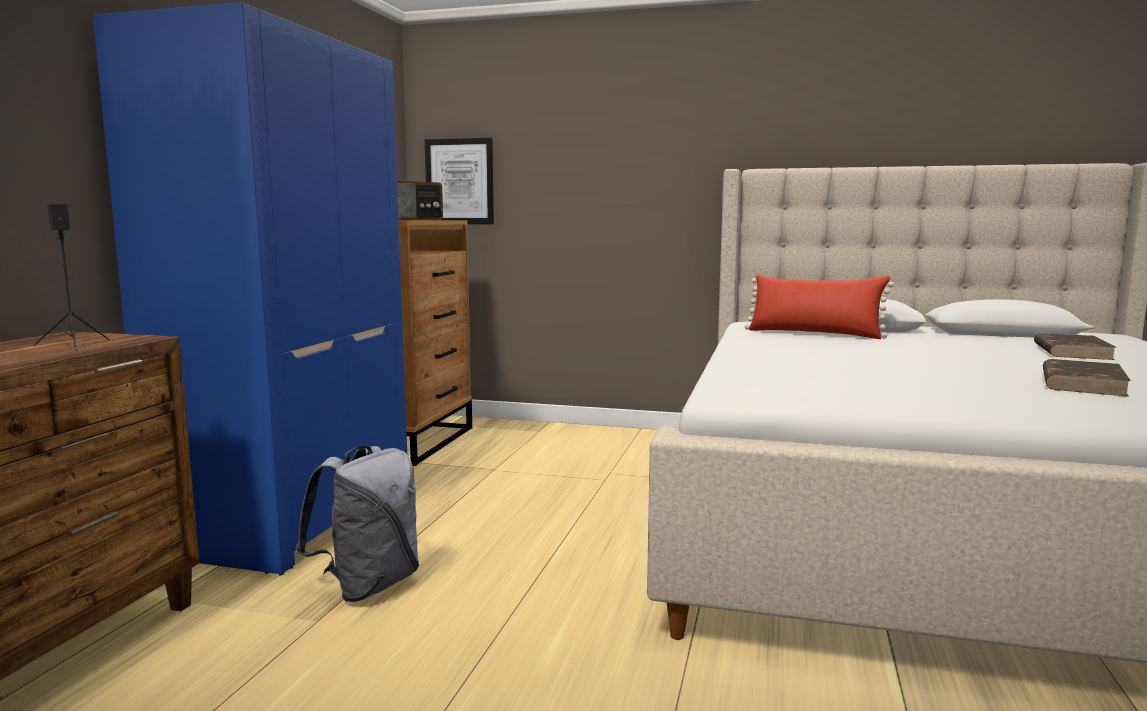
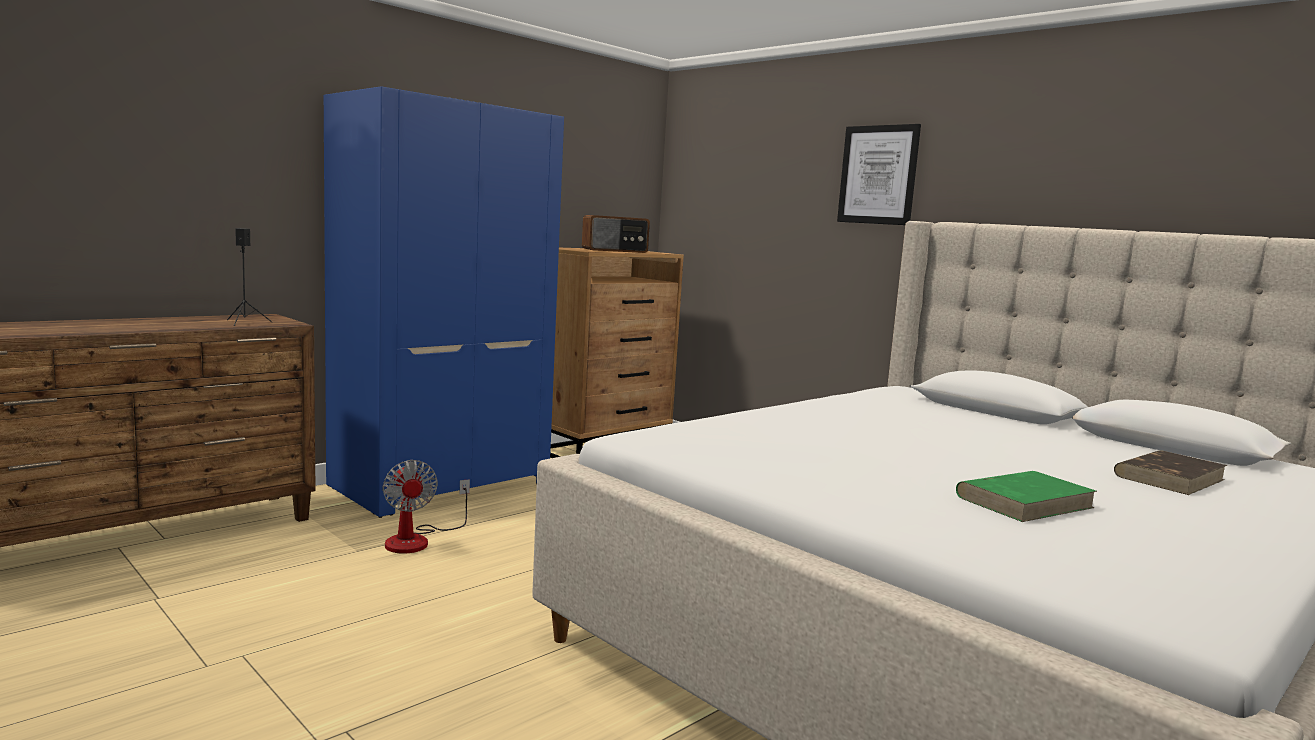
camera: 30 degrees right, 0 degrees up
(368, 586) = (417, 540): grey backpack -> fan
(459, 181) = (697, 217): picture -> picture (878, 175)
(814, 334) = (924, 408): red pillow -> none
(1082, 383) = (1025, 502): brown book -> green book

